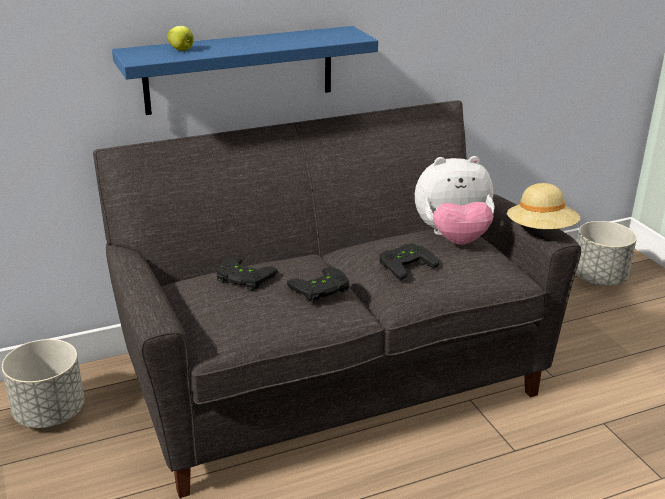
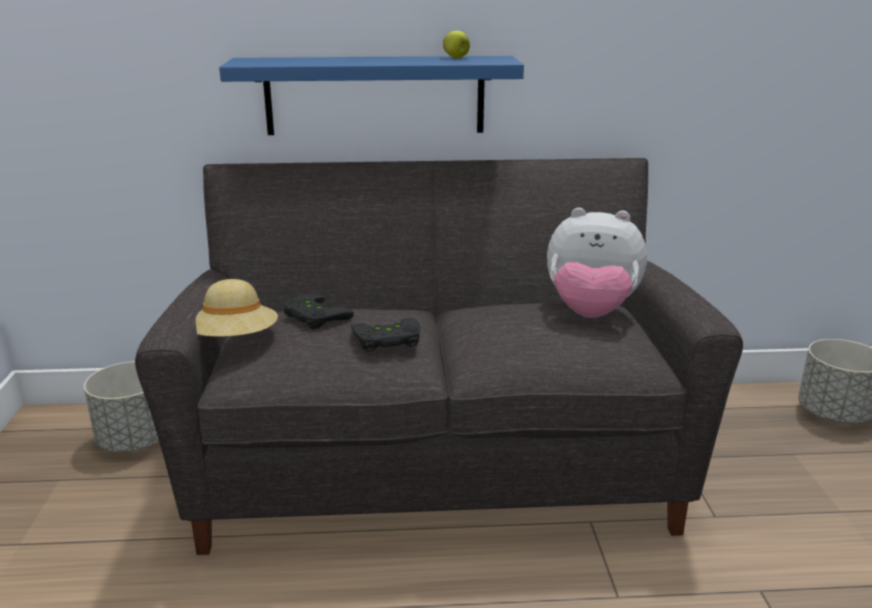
camera: 20 degrees right, 5 degrees down
(182, 50) = (297, 60): apple -> apple (456, 58)
(404, 263) = (507, 328): black game controller -> none
(541, 231) = (694, 313): beige hat -> beige hat (235, 341)

